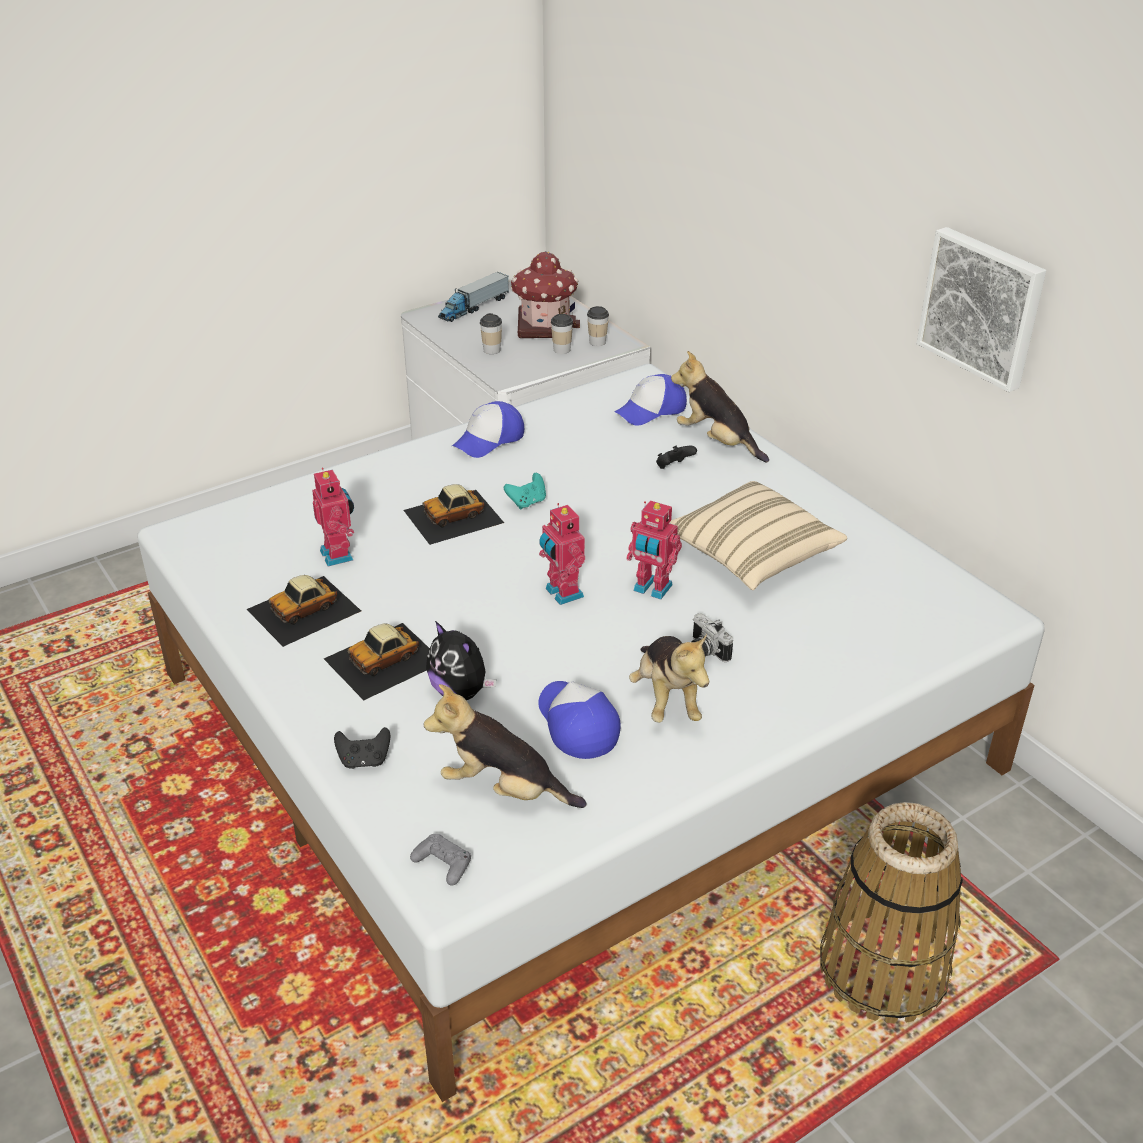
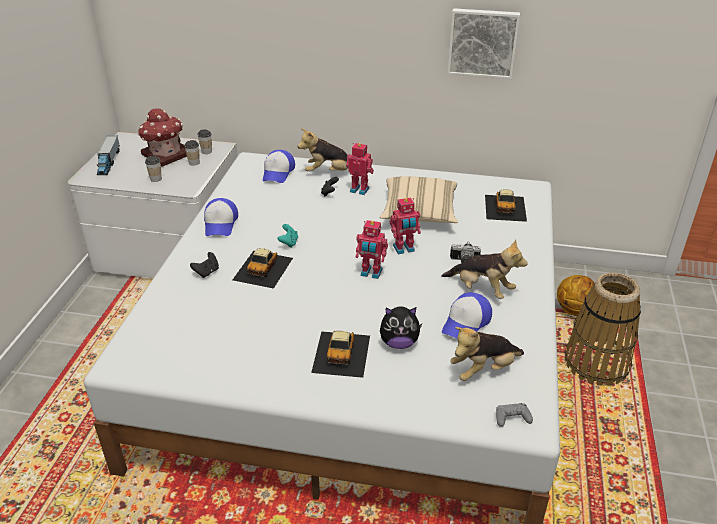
camera: 45 degrees left, 0 degrees up
(304, 610) = (262, 357): toy car -> toy car (505, 207)
(339, 554) = (234, 320): toy robot -> toy robot (360, 189)
(364, 760) = (409, 402): black game controller -> black game controller (207, 272)
(576, 724) = (466, 323): cap -> cap turned 75 degrees counterclockwise
(968, 877) = (575, 310): none -> basketball

